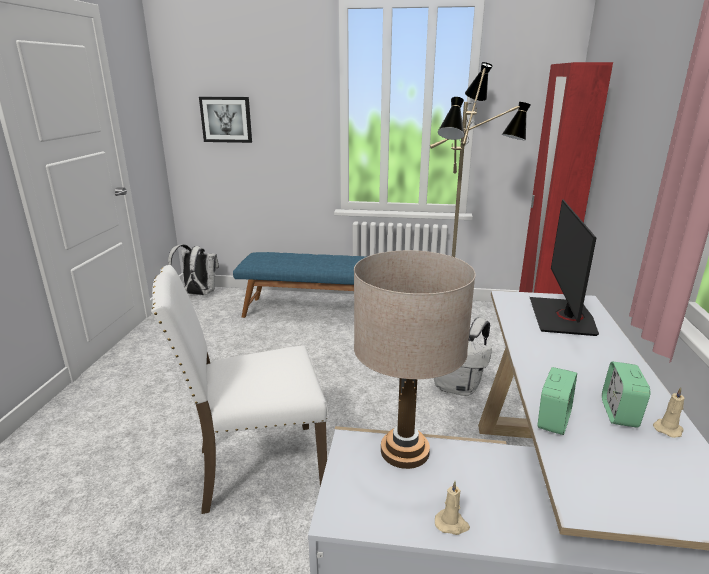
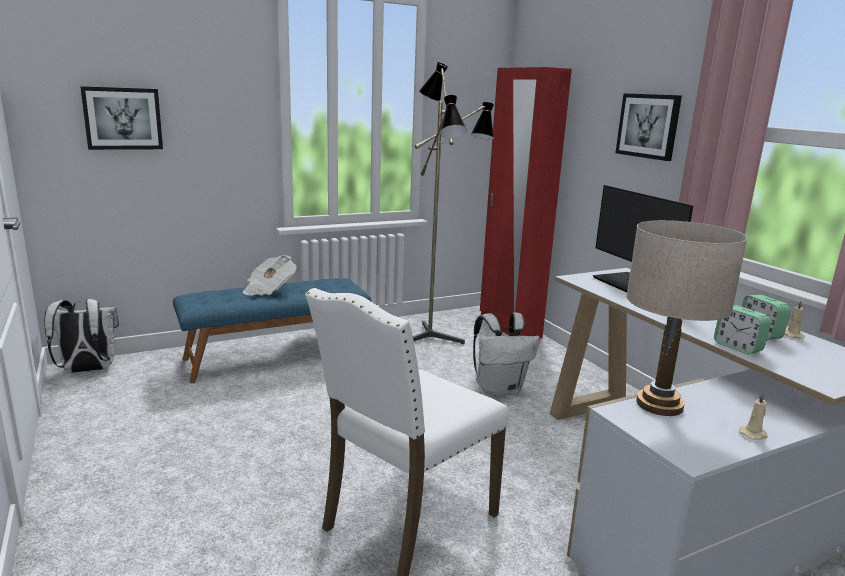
camera: 35 degrees left, 5 degrees down
(310, 258) = (269, 289): none -> newspaper
(553, 420) = (737, 347): alarm clock -> alarm clock turned 150 degrees clockwise
(659, 131) = (648, 126): none -> picture

